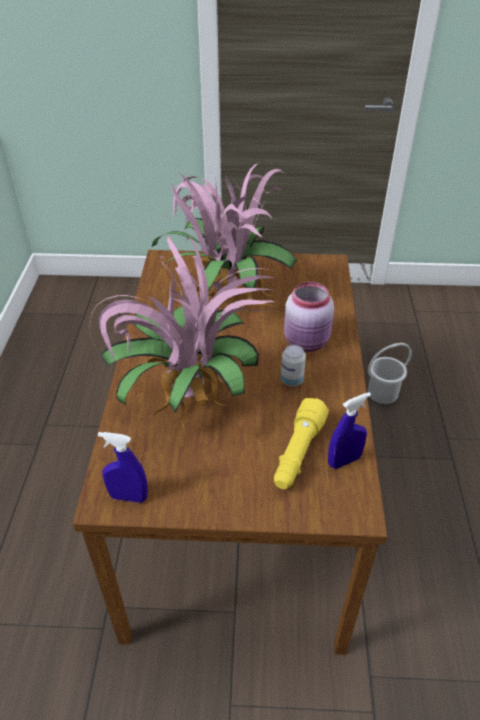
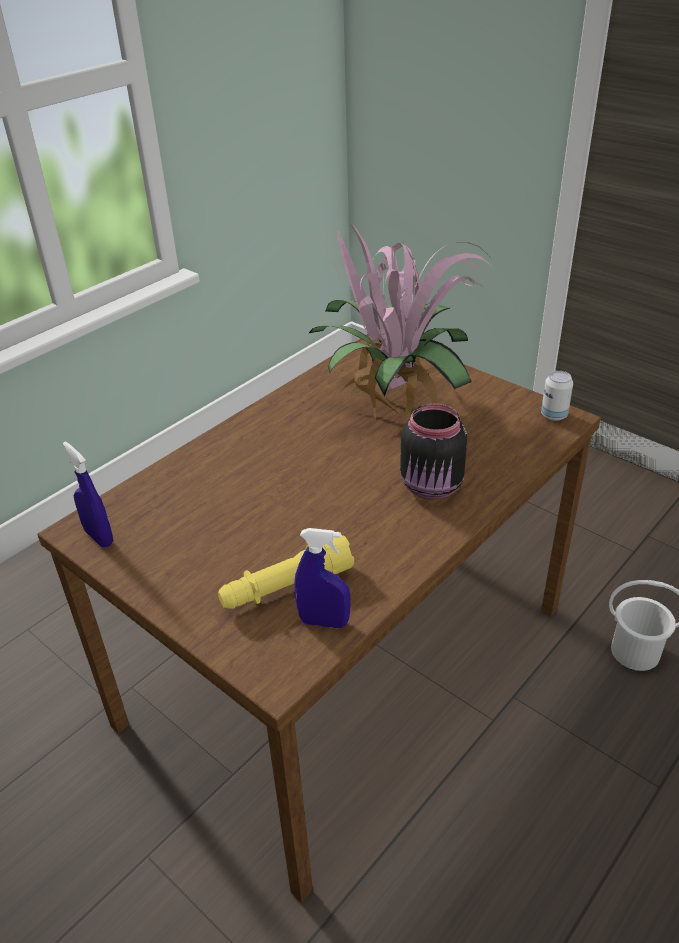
camera: 40 degrees right, 5 degrees down
(187, 403) = (240, 485): potted plant -> none
(291, 380) = (367, 516): can -> can (554, 415)
(307, 342) = (432, 487): pink jar -> black jar

